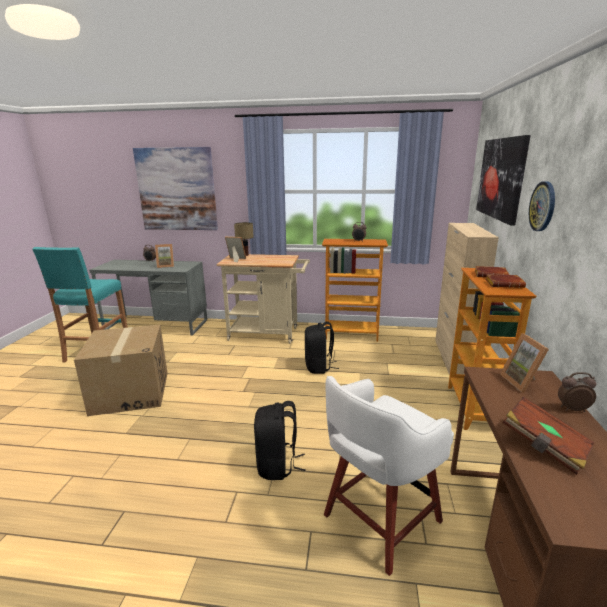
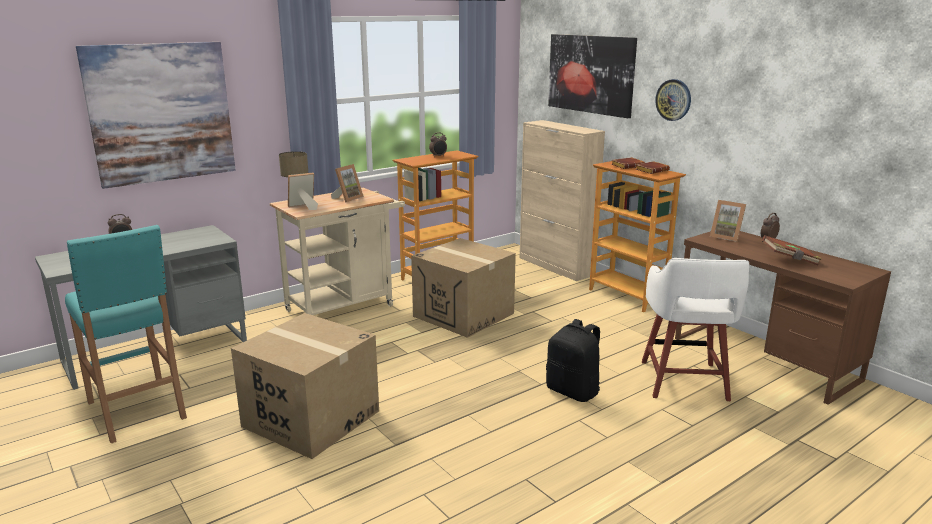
camera: 45 degrees left, 0 degrees up
(166, 266) = (177, 242): picture frame -> picture frame (347, 198)
(319, 367) = (464, 315): black backpack -> cardboard box

